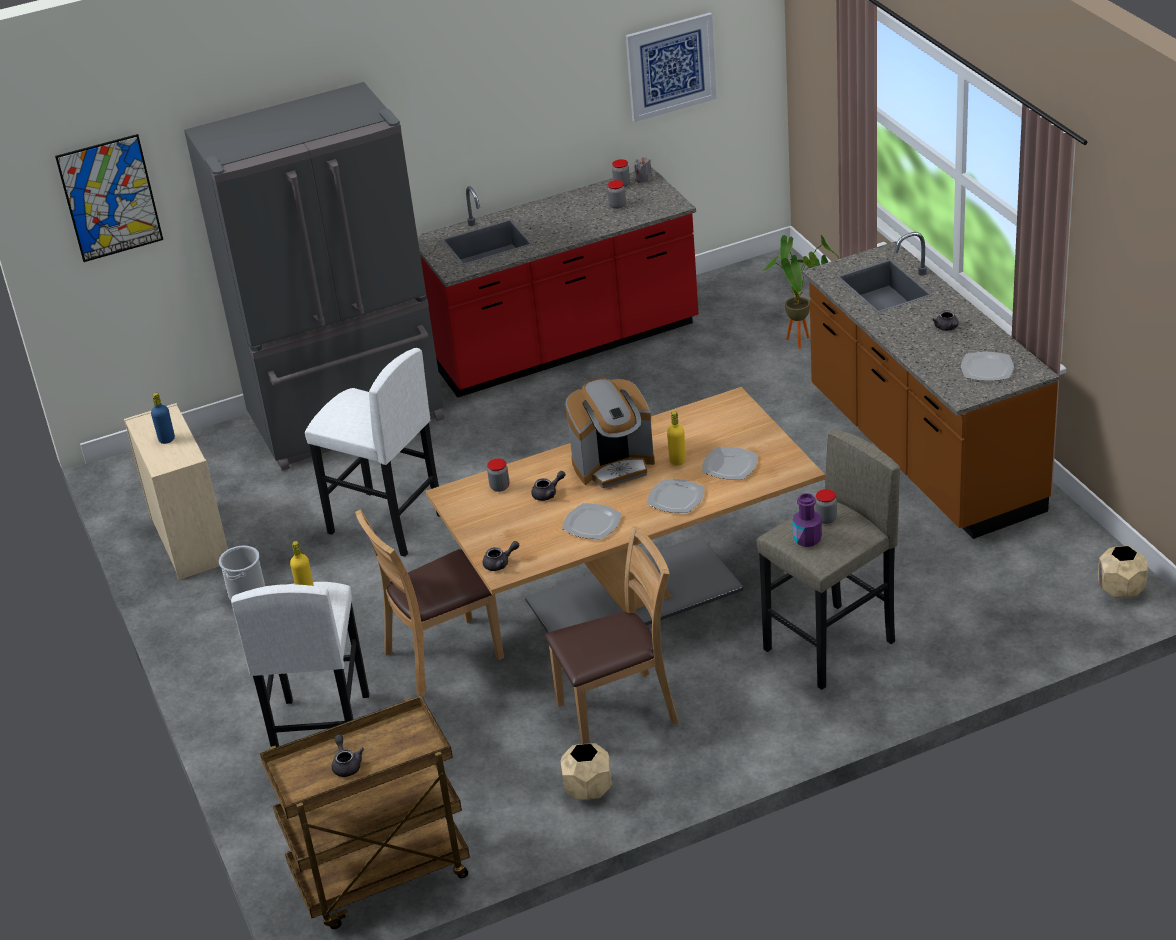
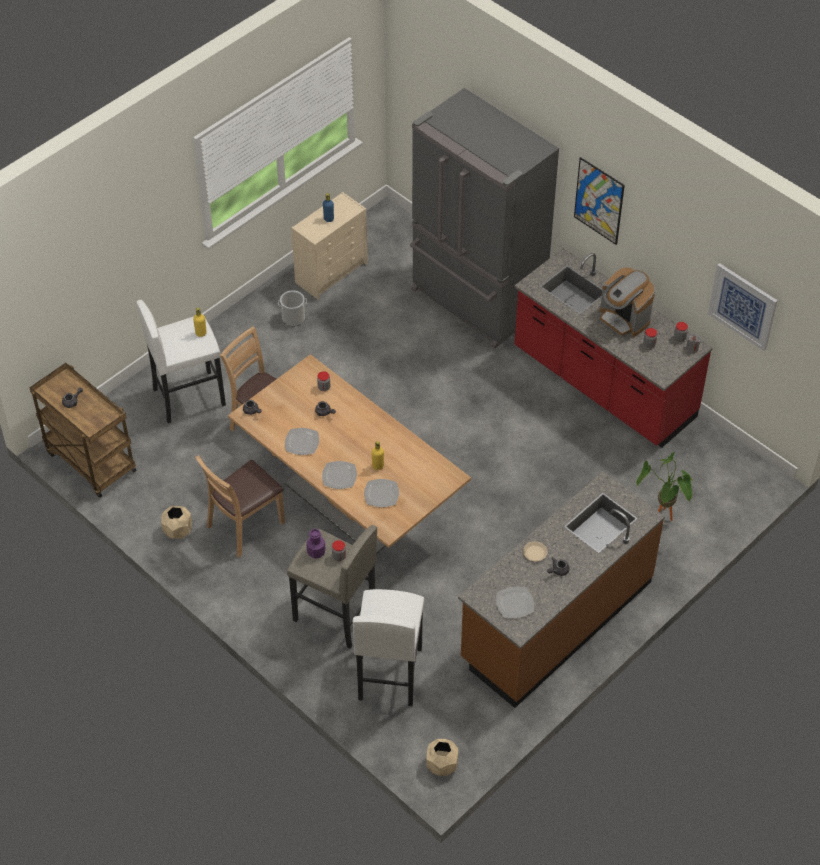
camera: 65 degrees right, 15 degrees up
(110, 198) = (425, 87): picture -> picture (599, 201)
(386, 524) = (377, 358): white stool -> white stool (389, 674)
(613, 465) = (363, 435): coffee machine -> coffee machine (624, 319)
(618, 711) = (245, 526): brown chair -> brown chair turned 90 degrees clockwise
(910, 340) = (534, 553): none -> beige plate

